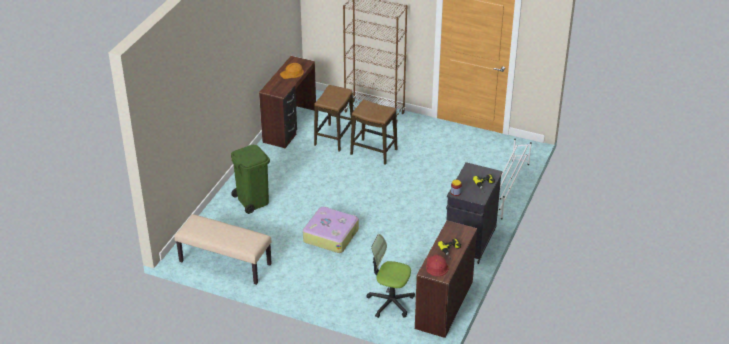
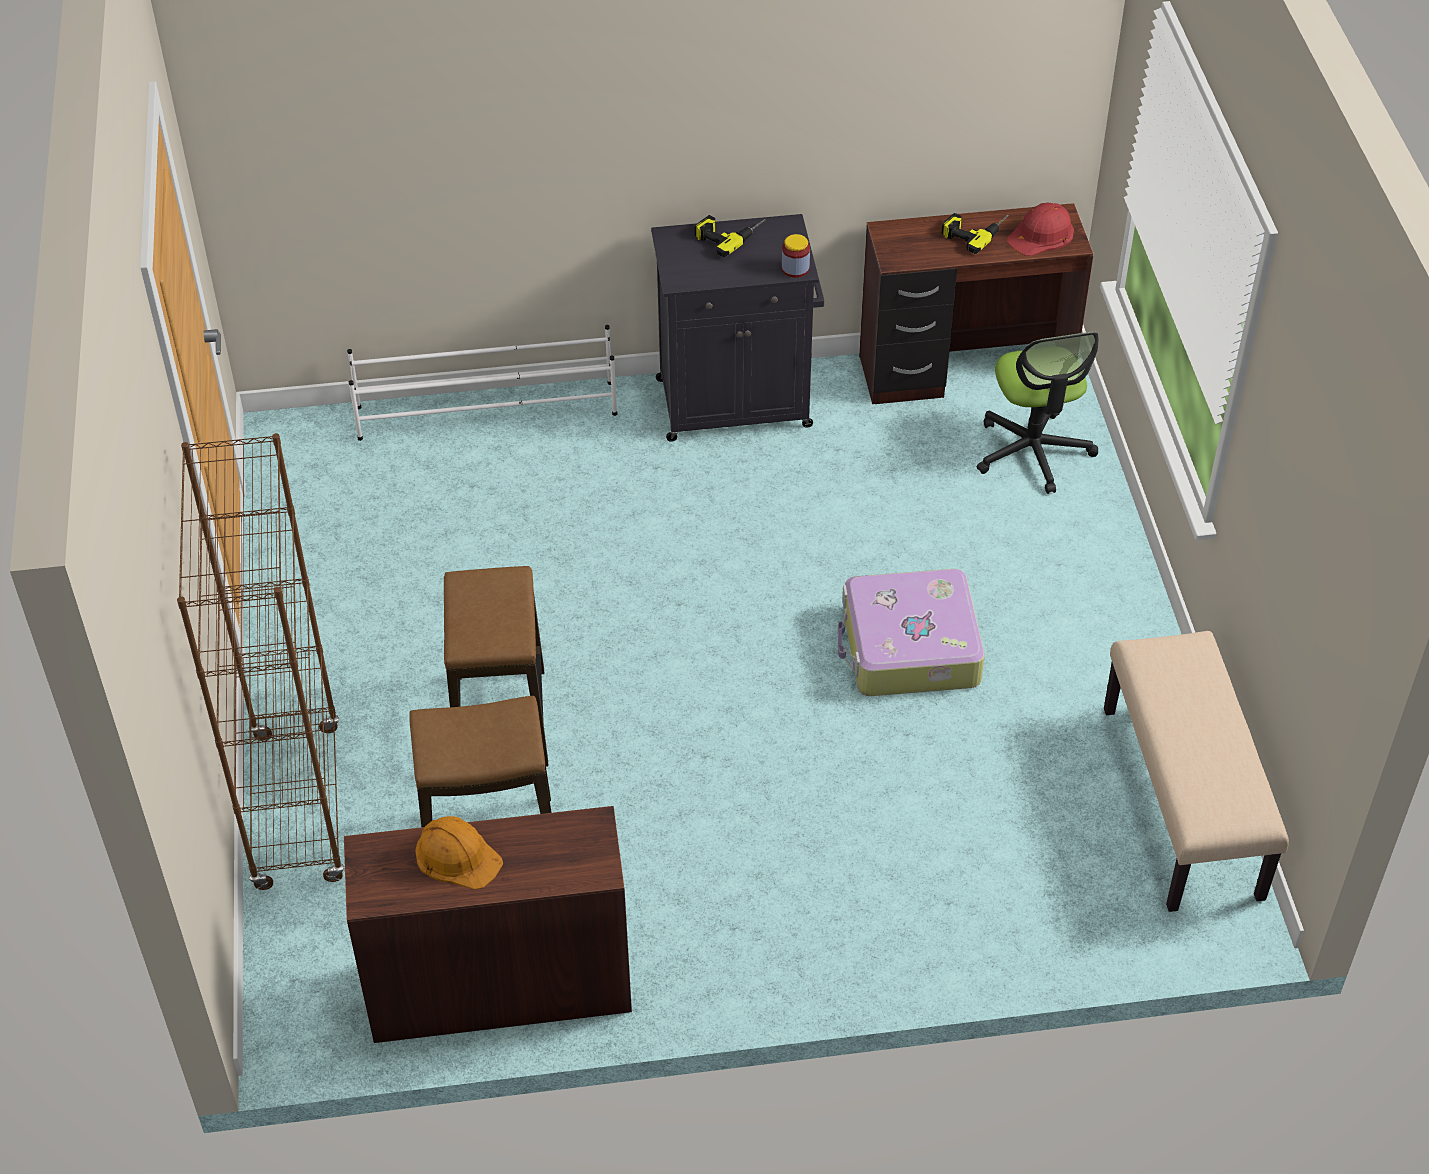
camera: 120 degrees left, 10 degrees up
(252, 201) = (910, 881): green trash can -> none

